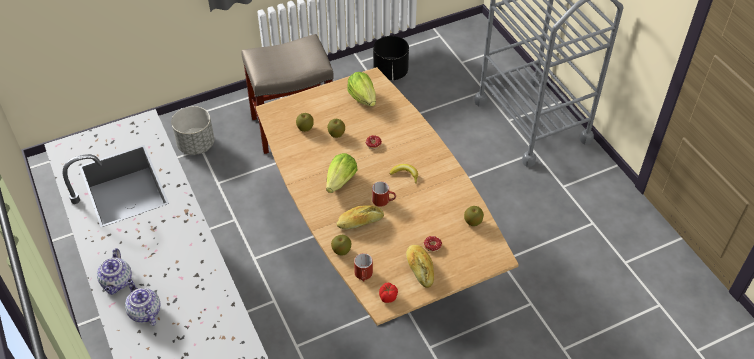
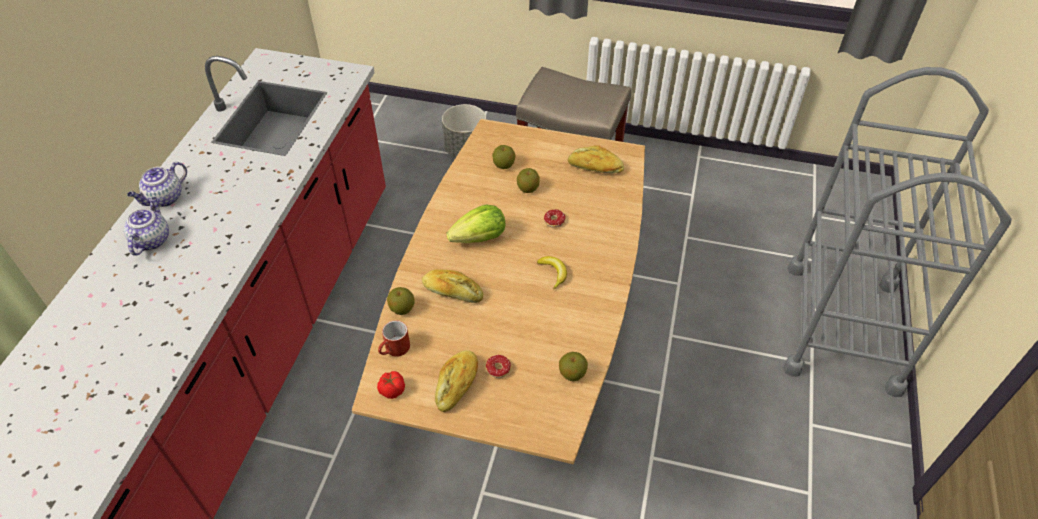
camera: 40 degrees right, 0 degrees up
(362, 98) = (595, 168): lettuce -> bread
(384, 200) = (501, 285): red mug -> none
(390, 72) = (720, 184): black planter -> none

